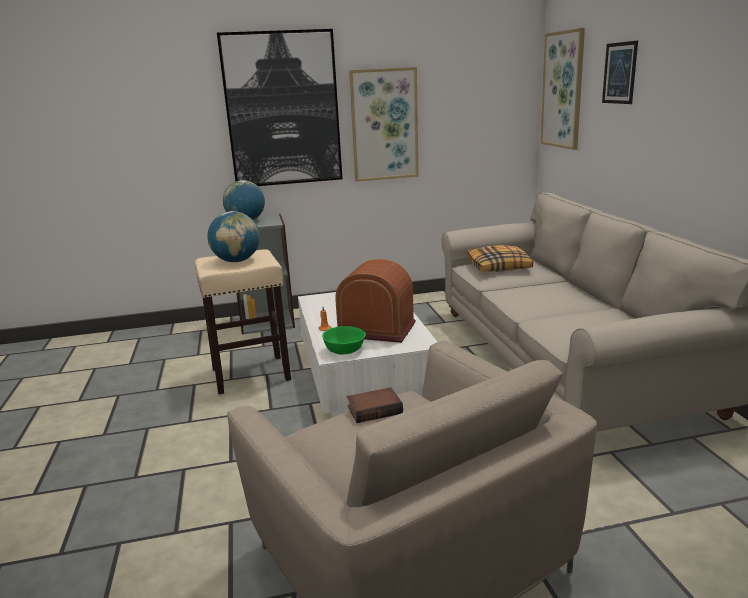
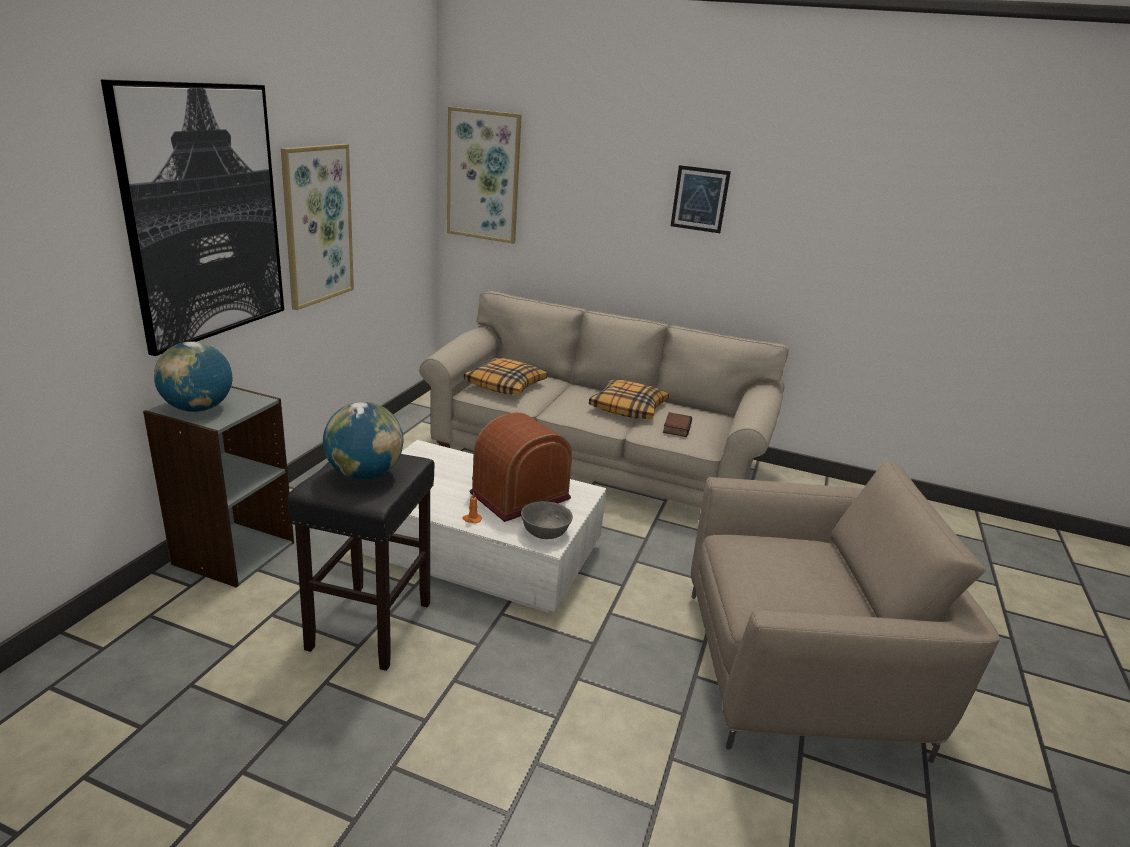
camera: 60 degrees left, 5 degrees up
(252, 374) = (371, 624): beige stool -> black stool
(344, 350) = (545, 531): green bowl -> grey bowl
(375, 409) = (746, 562): book -> book (676, 427)
(570, 305) = (628, 408): none -> pillow
(619, 73) = (582, 171): picture -> picture (699, 199)

